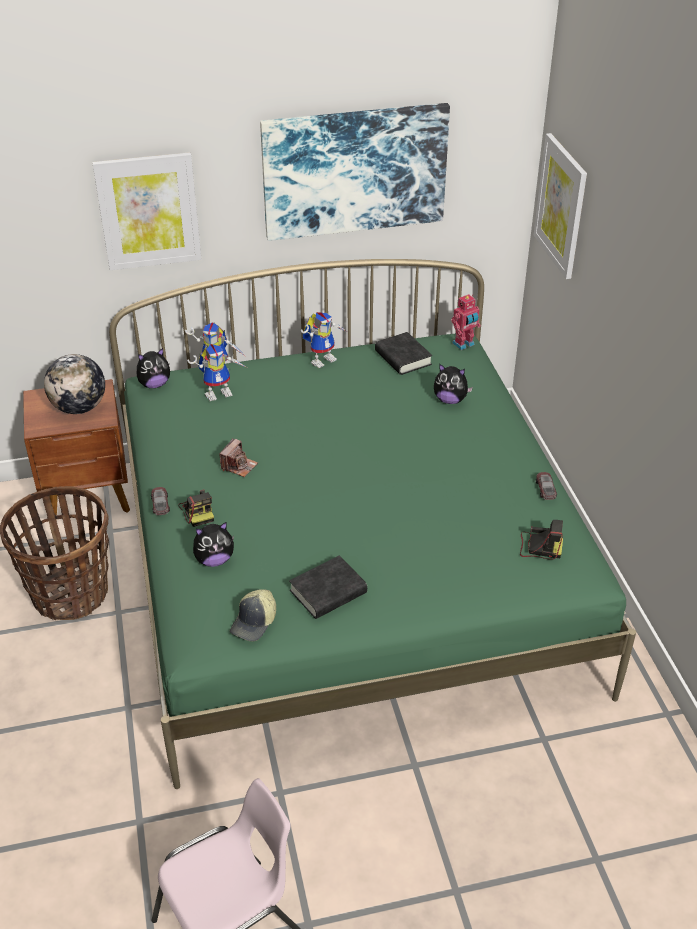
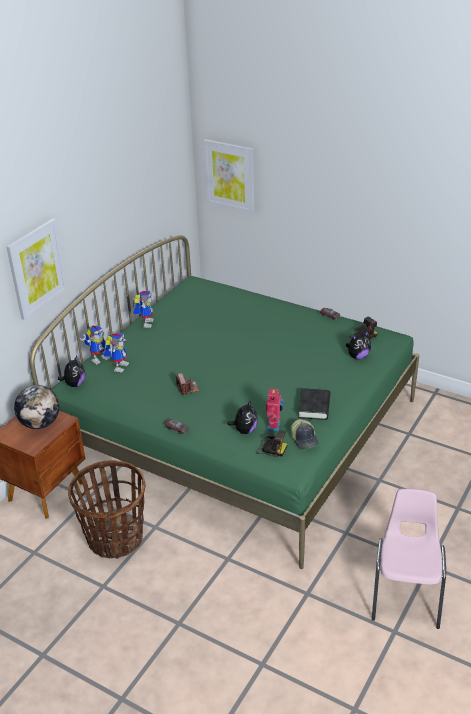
camera: 45 degrees left, 5 degrees down
(198, 511) = (202, 418): camera -> camera (271, 448)
(354, 171) = (125, 198): picture -> none
(403, 358) = (184, 300): black book -> none
(450, 400) = (235, 305): plush toy -> plush toy (358, 356)
(464, 344) = (201, 280): toy robot -> toy robot (274, 426)

